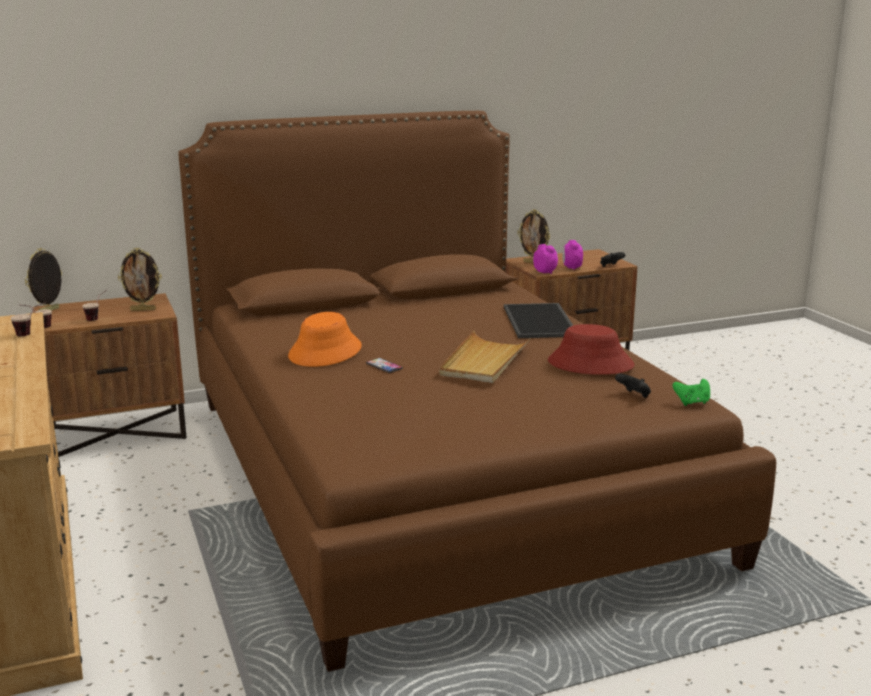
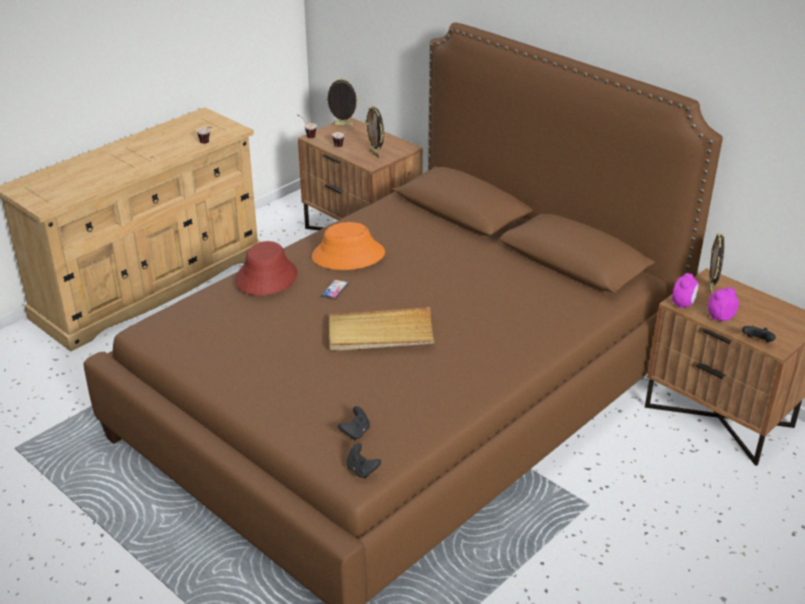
camera: 65 degrees right, 15 degrees up
(541, 321) = (519, 339): tray -> none
(590, 364) = (421, 392): red hat -> red hat (266, 277)
(692, 402) = (362, 470): green game controller -> black game controller

